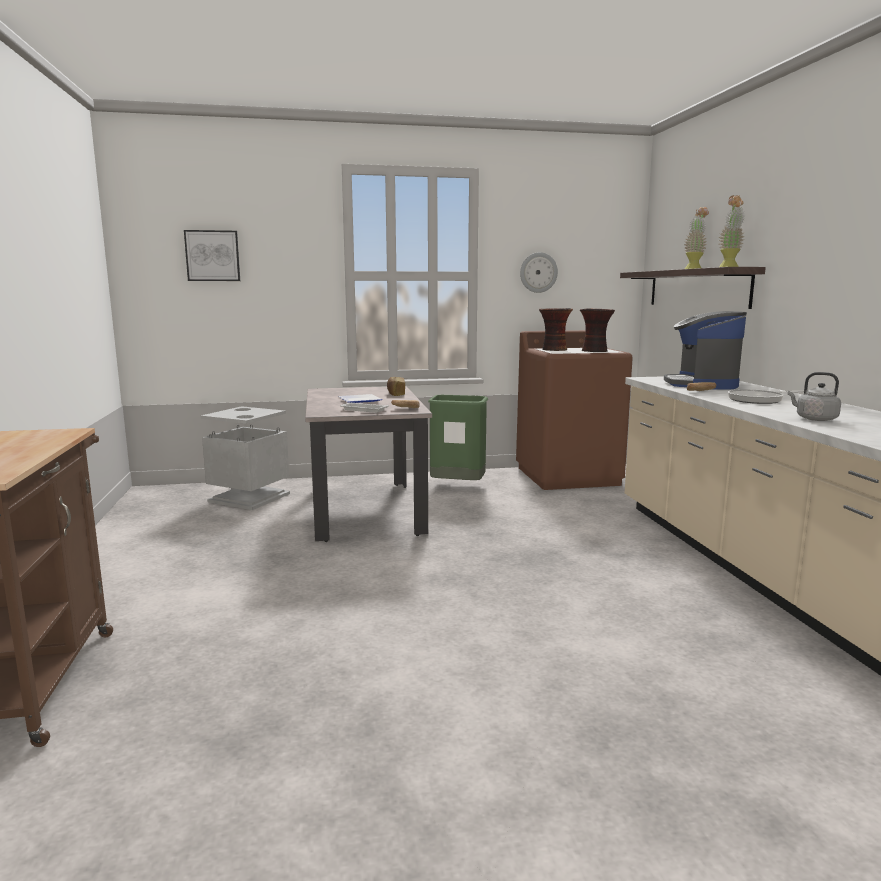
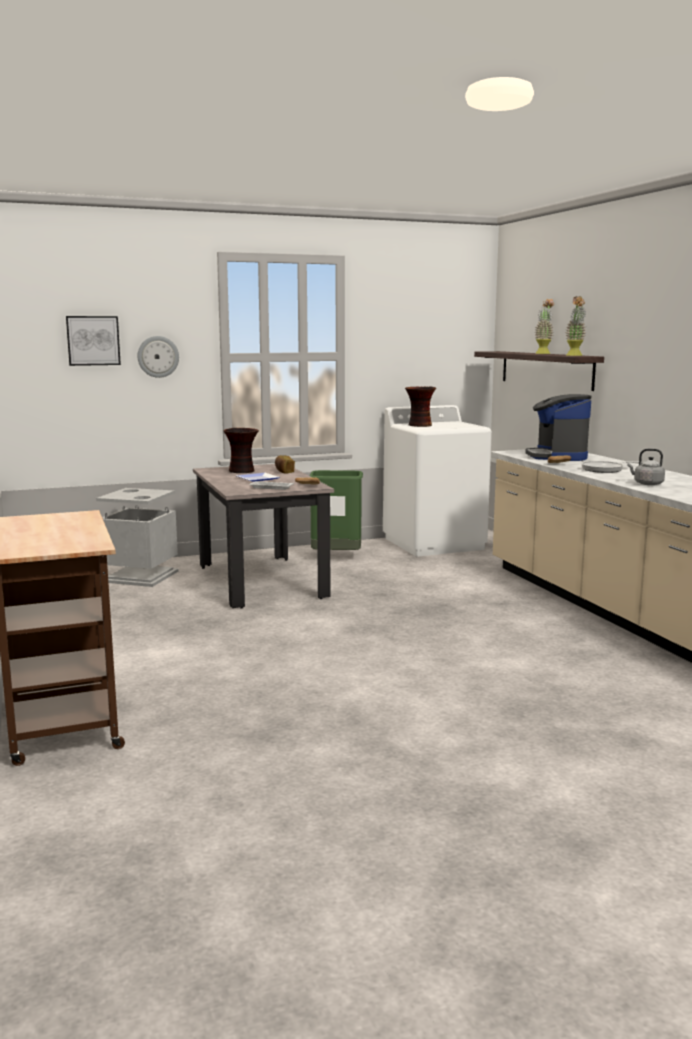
camera: 10 degrees left, 0 degrees up
(538, 272) = (400, 352): wall clock -> wall clock (158, 356)
(568, 476) = (434, 543): brown washing machine -> white washing machine
(595, 351) = (458, 426): vase -> vase (242, 471)

